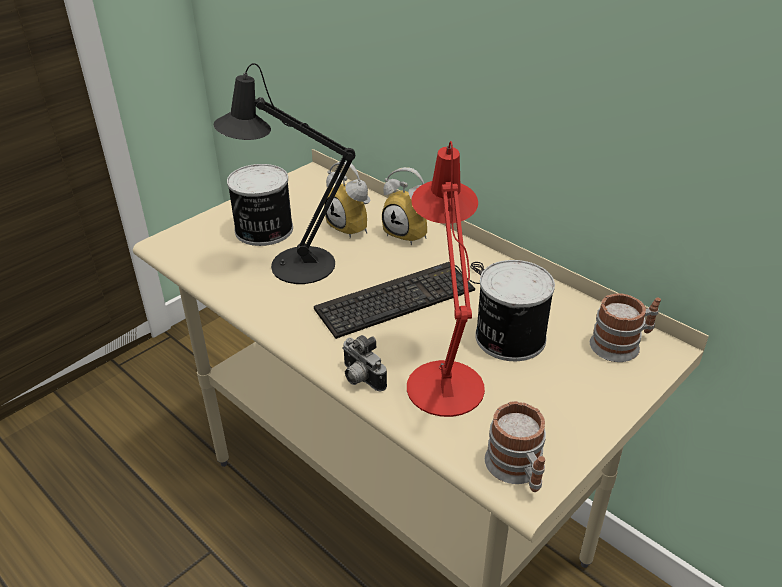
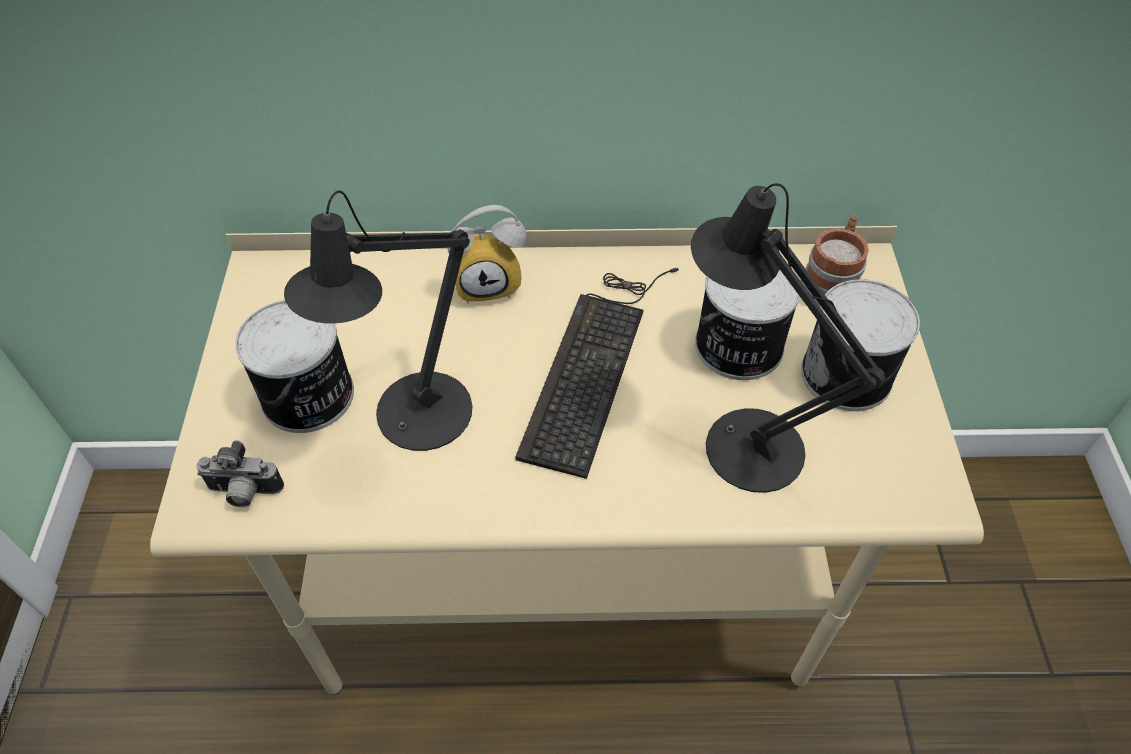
camera: 45 degrees left, 15 degrees up
(354, 227) = (415, 316): alarm clock -> none
(360, 379) = (671, 506): camera -> camera (244, 493)
(443, 379) = (741, 441): red table lamp -> black table lamp
(518, 470) = (909, 485): mug -> none
(562, 394) = (849, 375): none -> can

